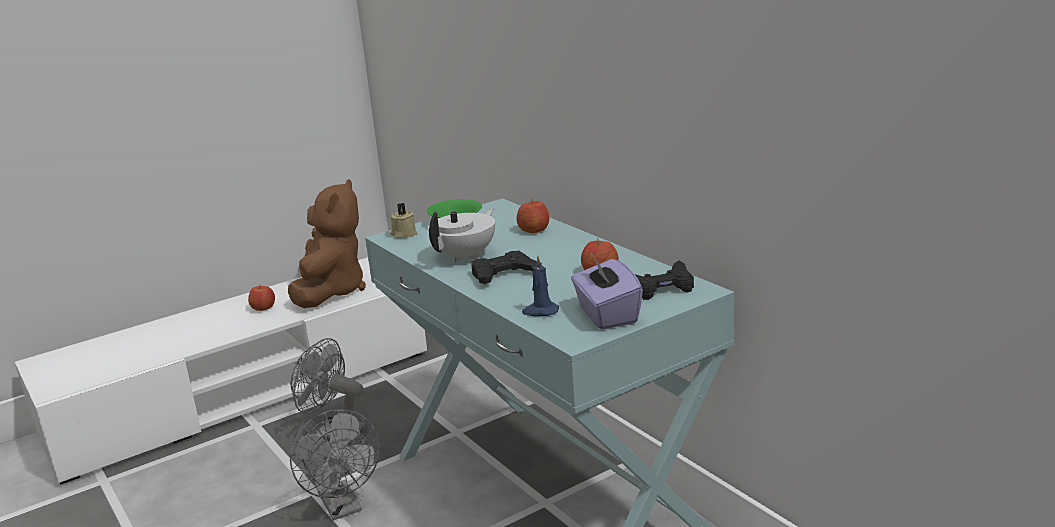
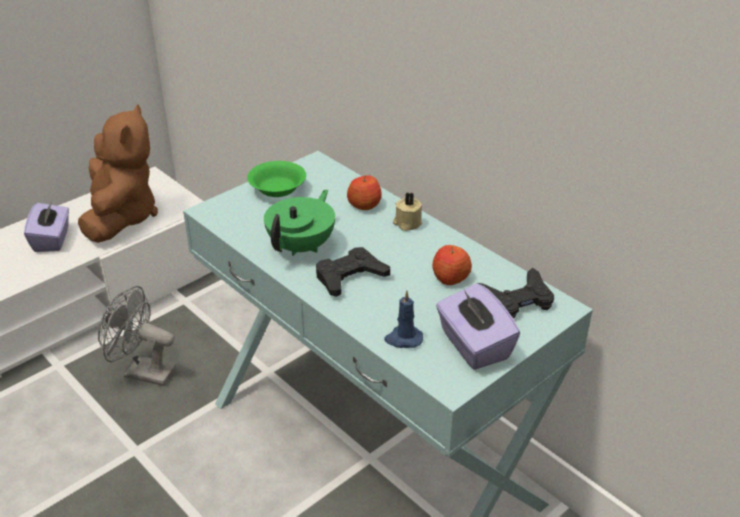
camera: 10 degrees left, 15 degrees up
(263, 308) = (52, 239): apple -> purple tissue box
(343, 507) = (170, 470): grey fan -> none
(403, 234) = (225, 207): beige candle -> beige candle (407, 223)
(466, 256) = (302, 246): white teapot -> green teapot

